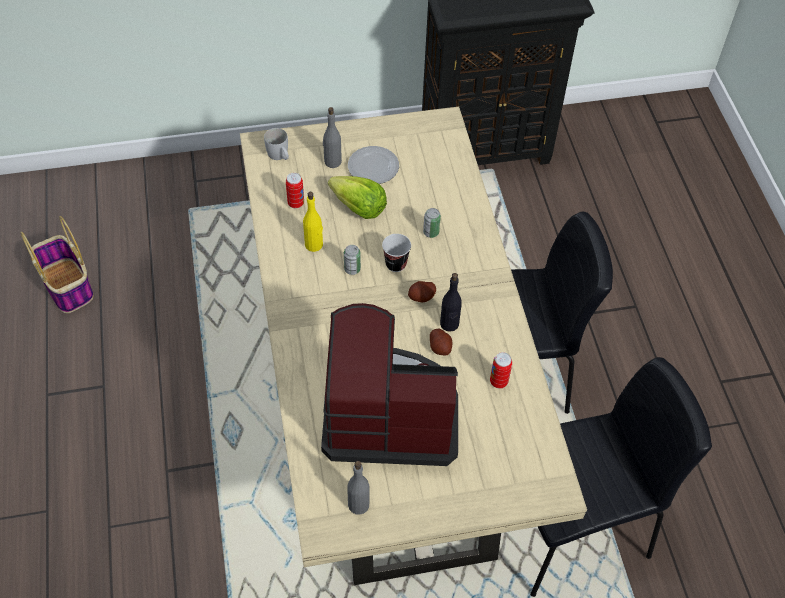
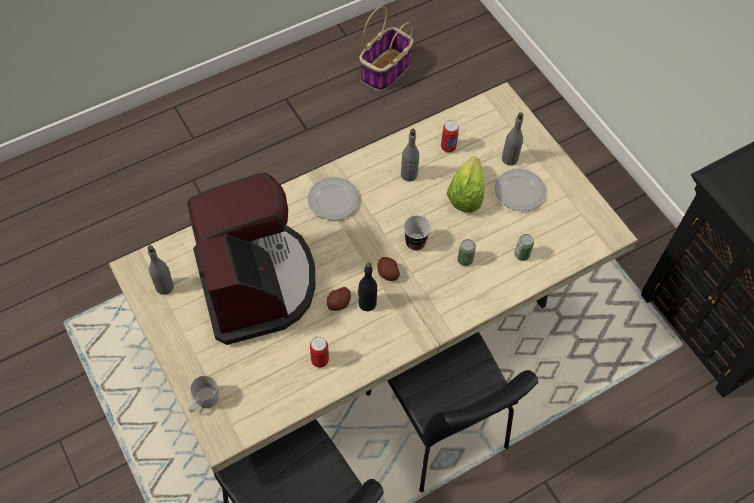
camera: 70 degrees right, 5 degrees up
(279, 156) = (495, 118): white mug -> white mug (204, 402)
(314, 245) = (409, 175): yellow bottle -> grey bottle
(314, 317) = (332, 200): none -> plate
(352, 269) = (395, 211): can -> can (522, 254)

